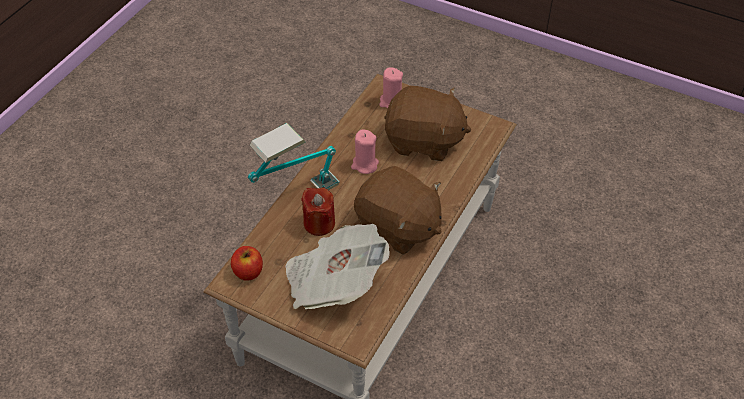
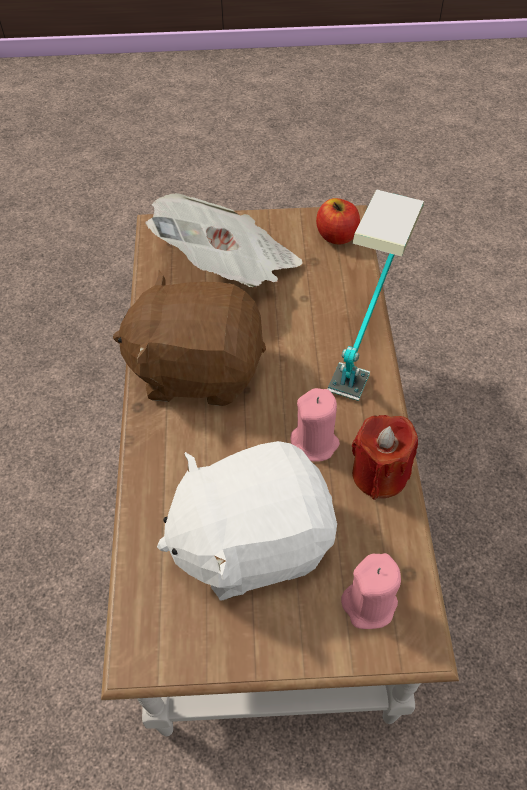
camera: 150 degrees right, 5 degrees up
(319, 223) = (305, 325): red candle -> red candle (379, 474)
(424, 141) = (251, 541): brown plush toy -> white plush toy

